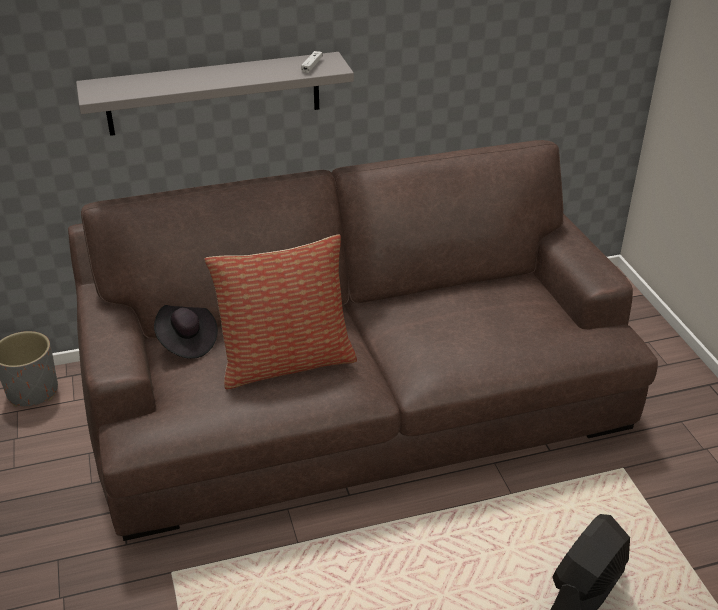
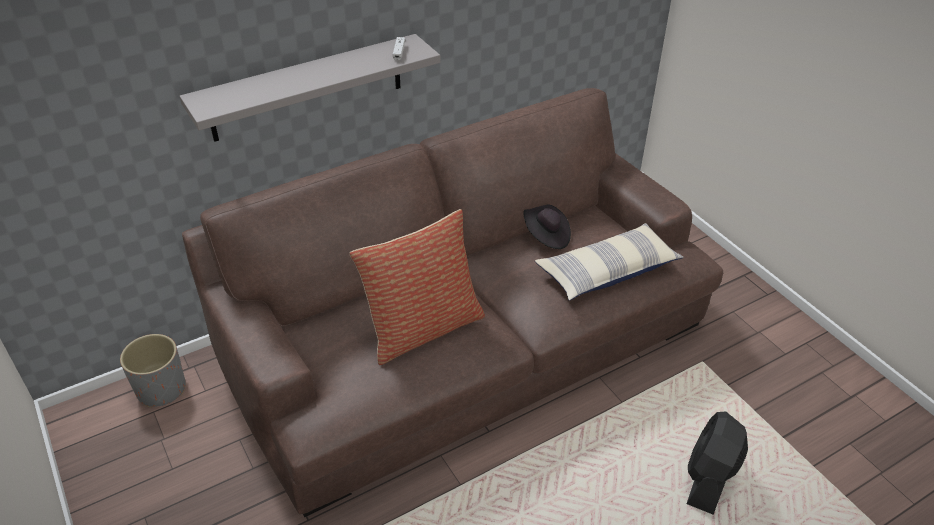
camera: 15 degrees left, 5 degrees up
(187, 341) = (323, 324): black hat -> black hat (546, 236)
(513, 338) = (607, 271): none -> pillow

